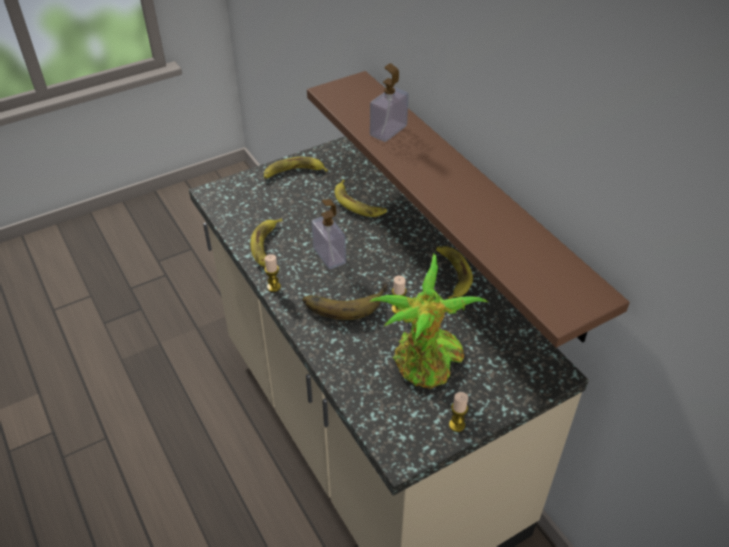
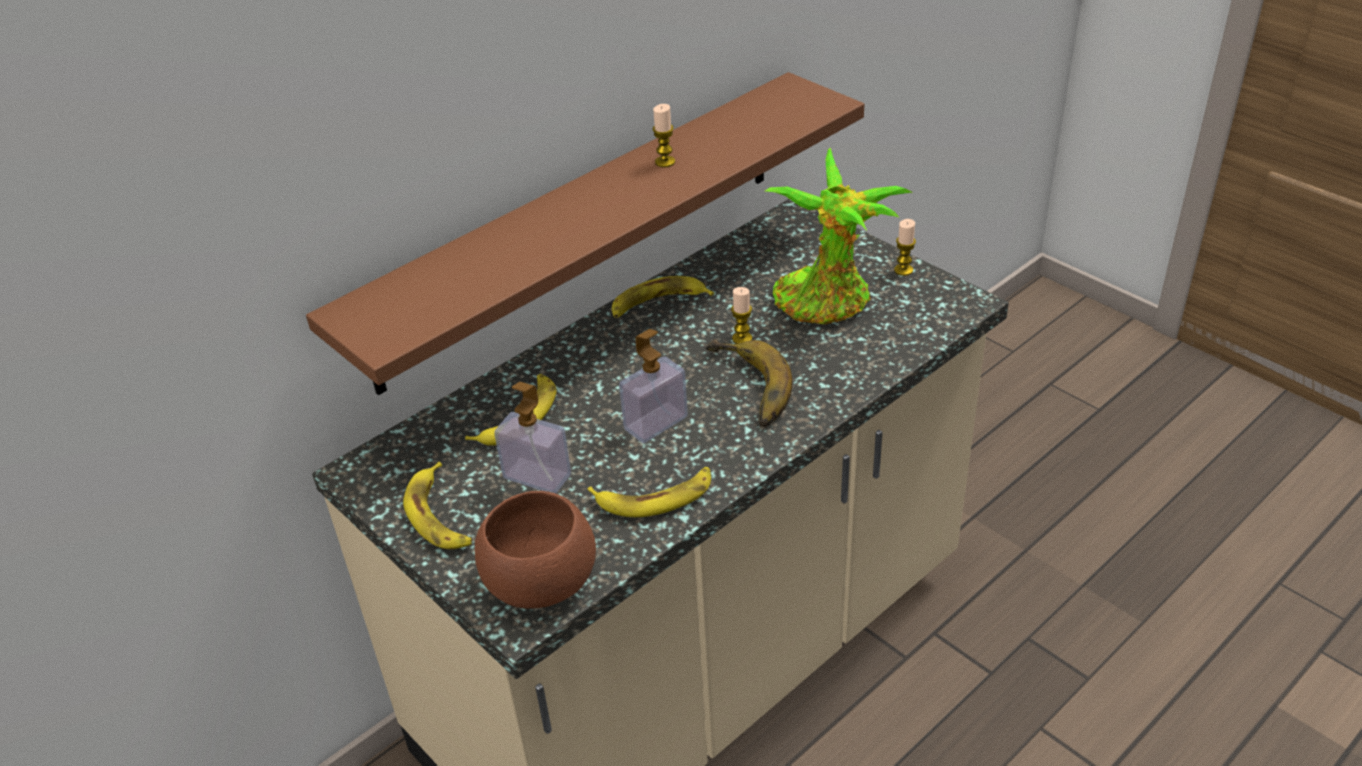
camera: 100 degrees left, 5 degrees down
(230, 200) = (540, 583): none -> brown bowl
(273, 287) = (745, 467): candle -> candle (665, 162)
(388, 131) = (502, 258): soap dispenser -> soap dispenser (537, 476)

